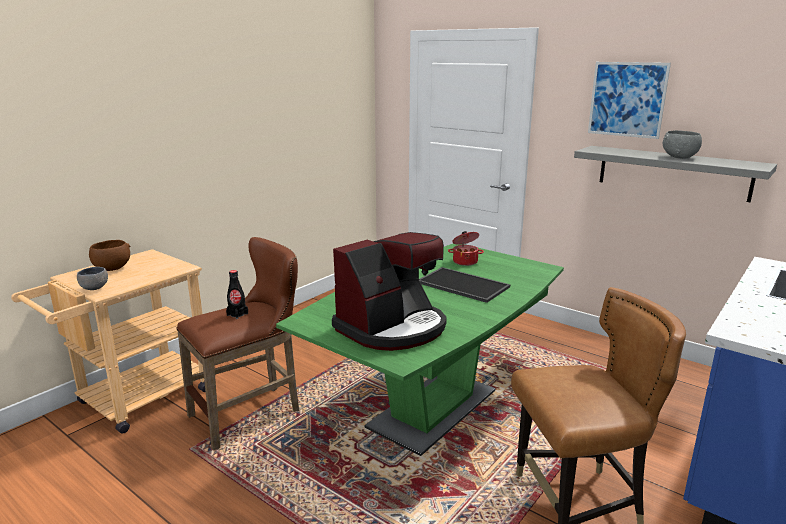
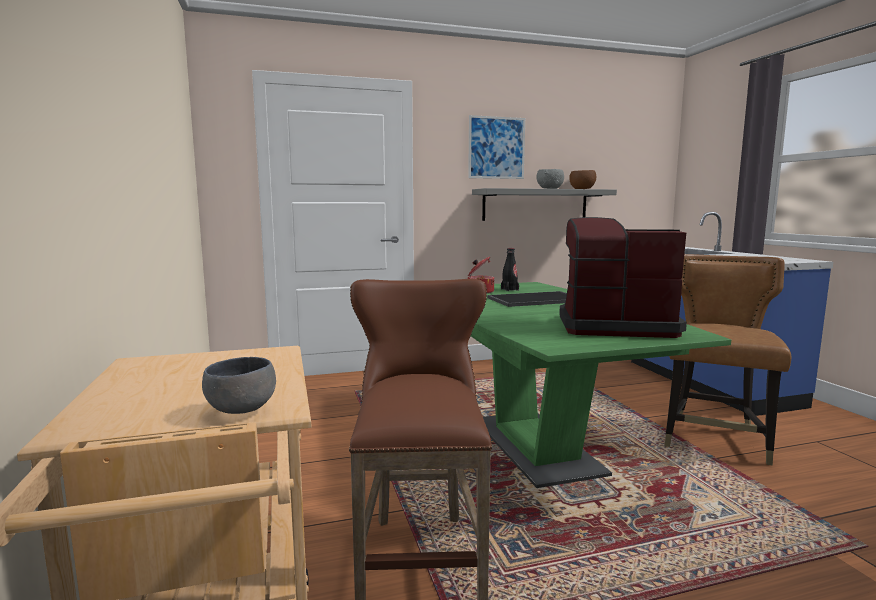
camera: 55 degrees left, 10 degrees down
(111, 269) = (146, 391): brown bowl -> brown bowl (582, 189)
(237, 314) = (426, 388): black bottle -> black bottle (509, 289)
(392, 328) = (613, 326): coffee machine -> coffee machine turned 75 degrees counterclockwise

